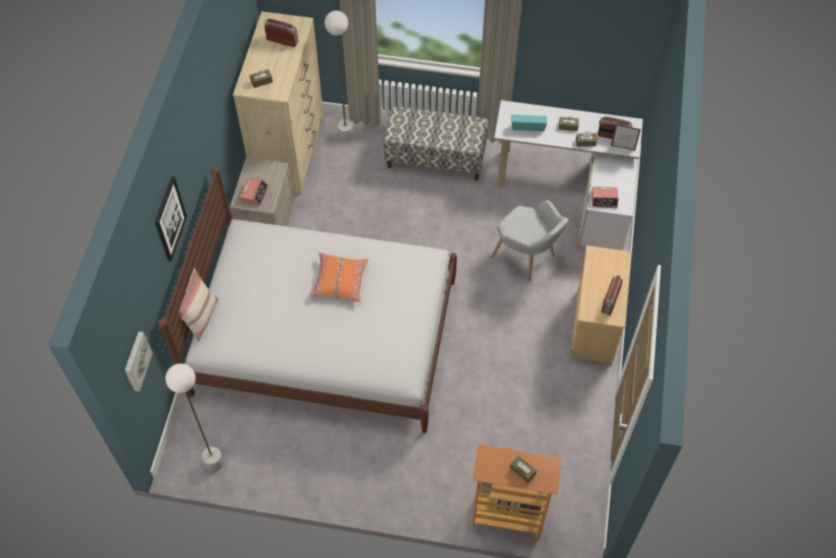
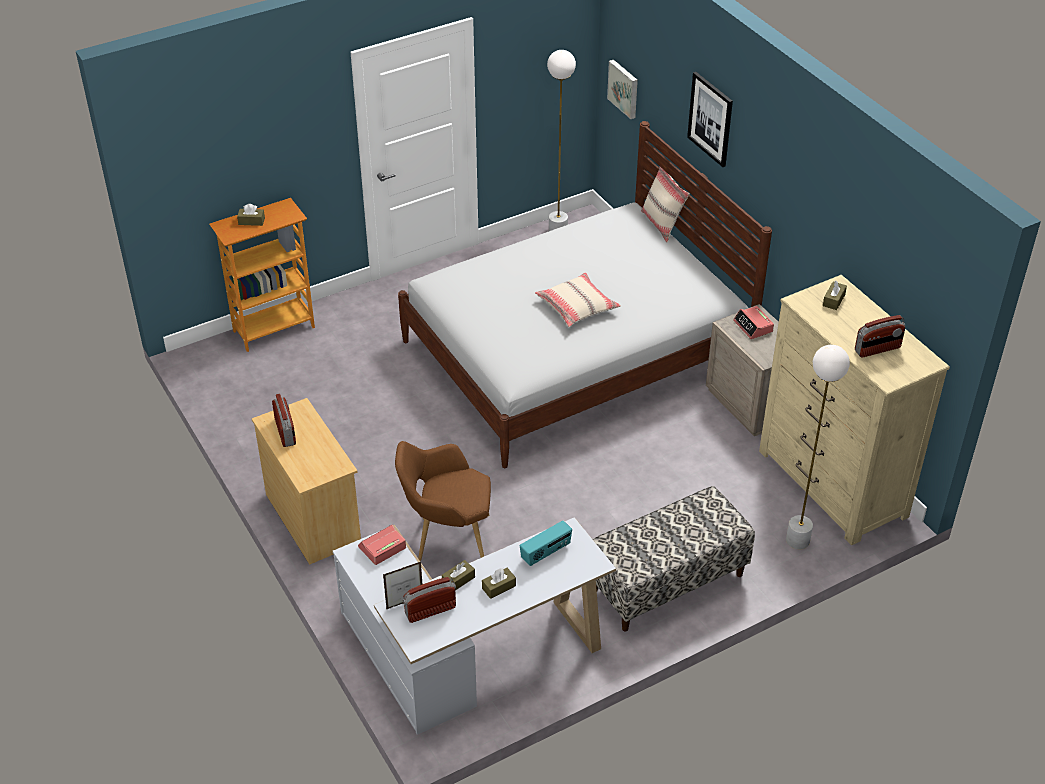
camera: 140 degrees right, 15 degrees down
(339, 281) = (577, 307): orange pillow -> beige pillow
(527, 258) = (447, 539): grey armchair -> brown armchair

